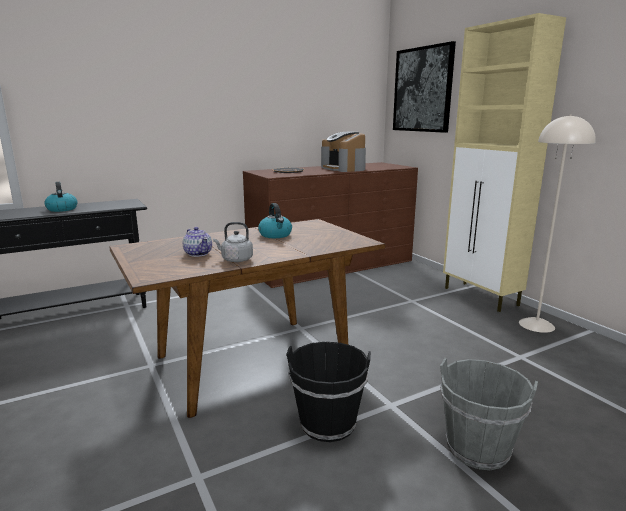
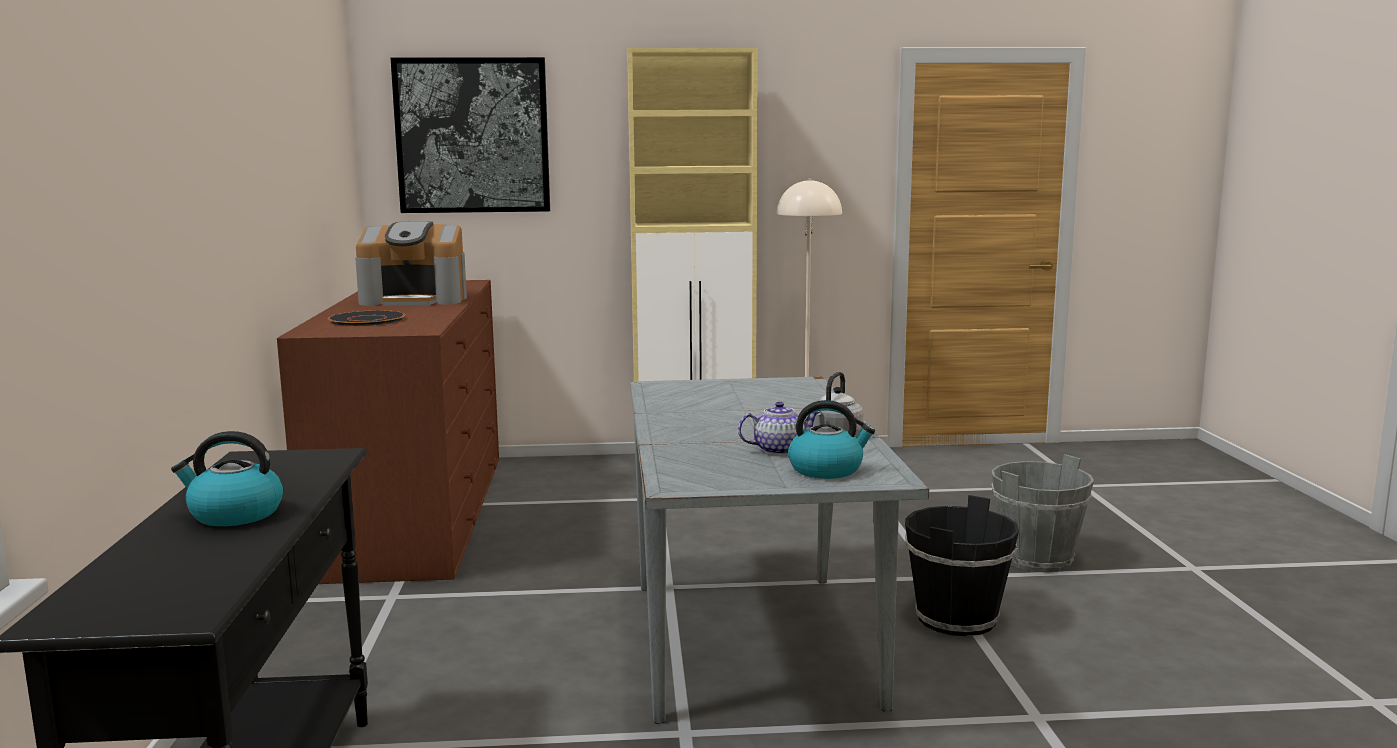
camera: 65 degrees left, 5 degrees down
(253, 361) = (750, 639): brown dining table -> grey dining table
(275, 235) = (712, 408): kettle -> kettle (827, 470)

